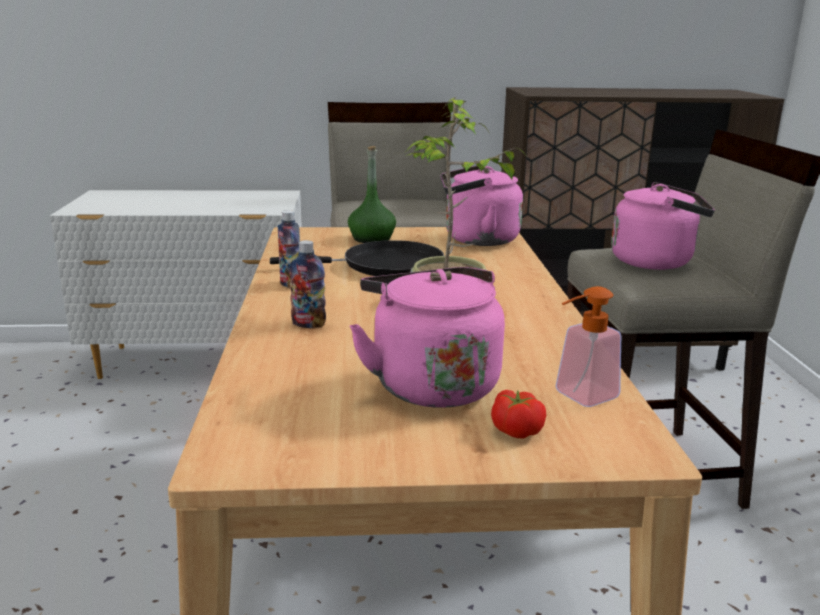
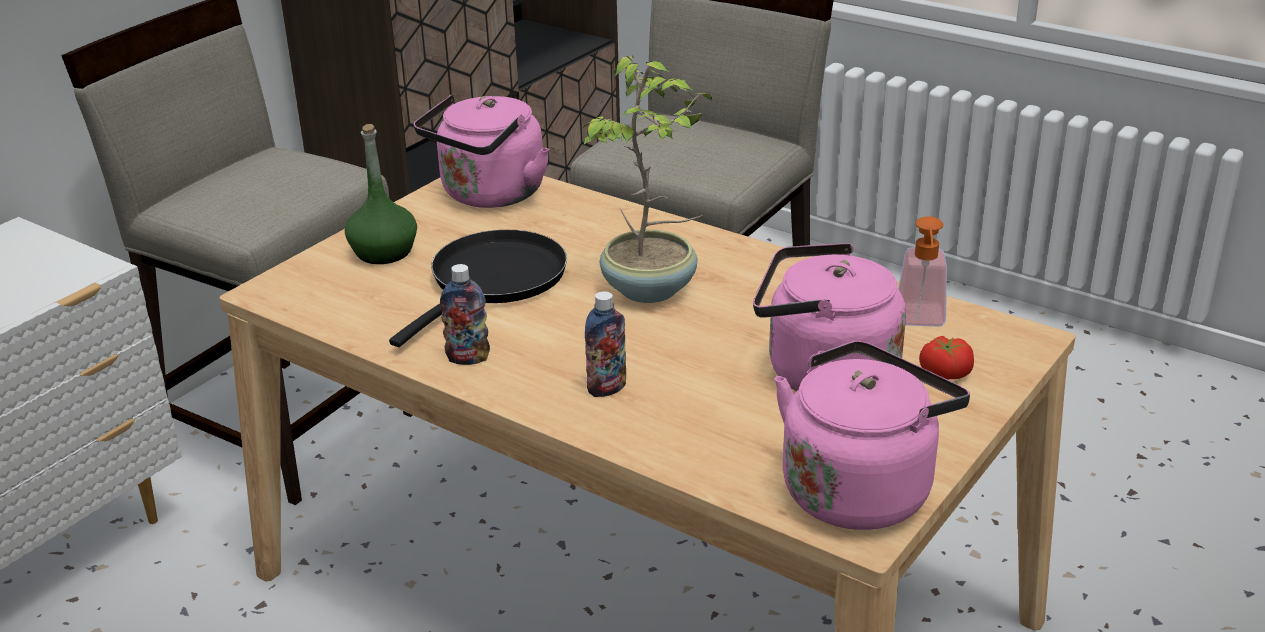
camera: 50 degrees left, 10 degrees up
(656, 261) = (684, 143): pink kettle -> pink kettle (860, 489)

